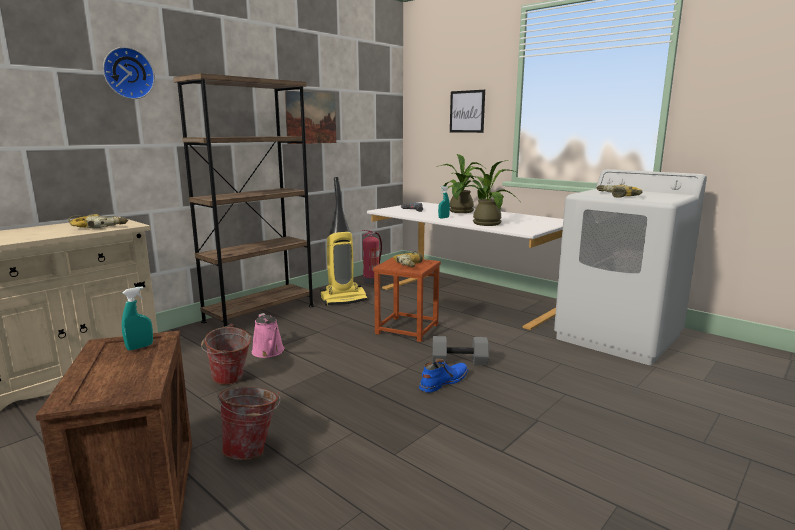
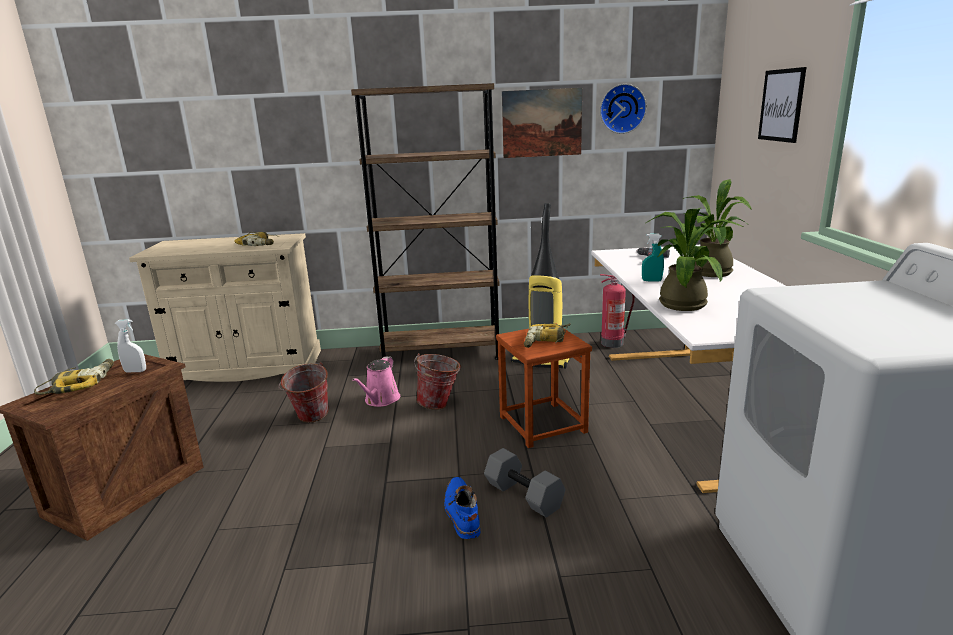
camera: 45 degrees right, 5 degrees up
(127, 73) = (314, 92): wall clock -> wall clock (622, 109)
(140, 347) = (135, 371): turquoise spray bottle -> white spray bottle
(253, 450) = (220, 496): bucket -> bucket (440, 405)
(443, 382) = (461, 513): blue boot -> blue boot turned 105 degrees counterclockwise
(617, 196) = (822, 311): power drill -> power drill (80, 383)

